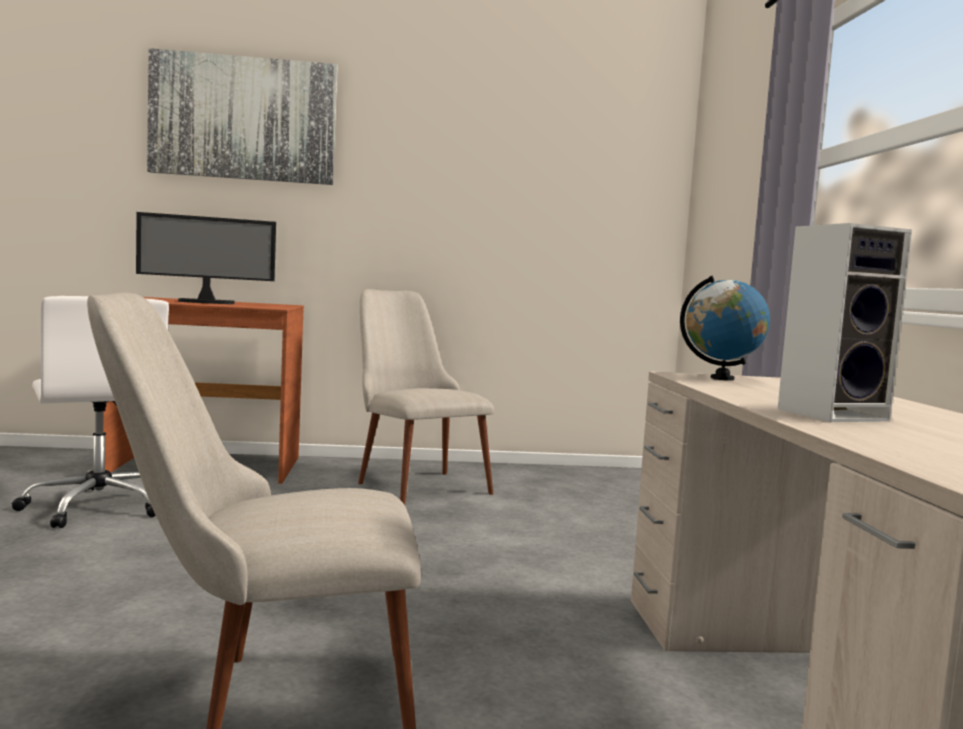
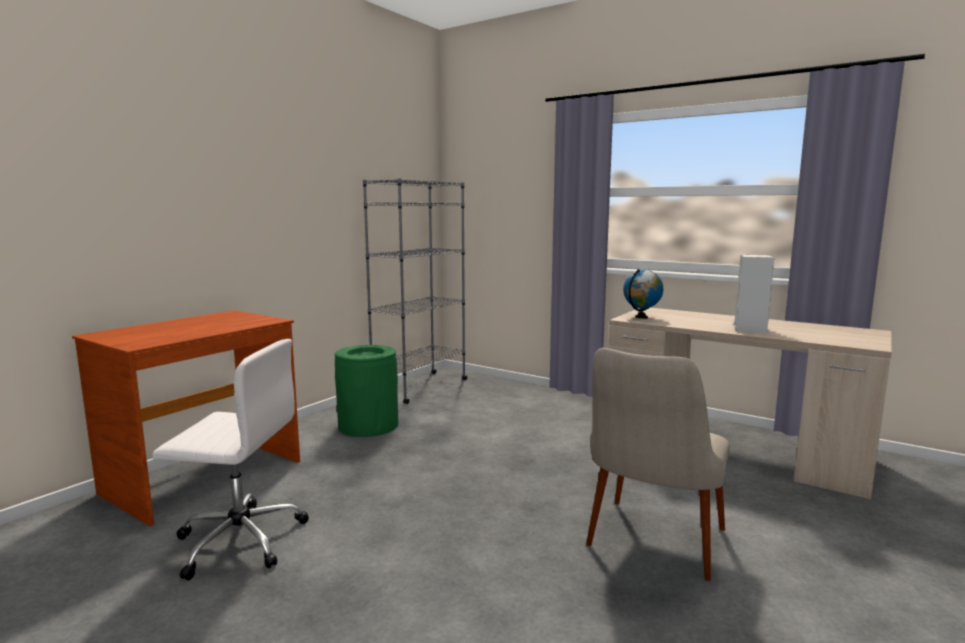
camera: 50 degrees left, 5 degrees up
(206, 302) = (198, 328): monitor -> none
(243, 119) = (154, 139): picture -> none
(413, 483) = (368, 425): beige chair -> green trash can
(569, 475) = (420, 387): none -> grey bookcase

